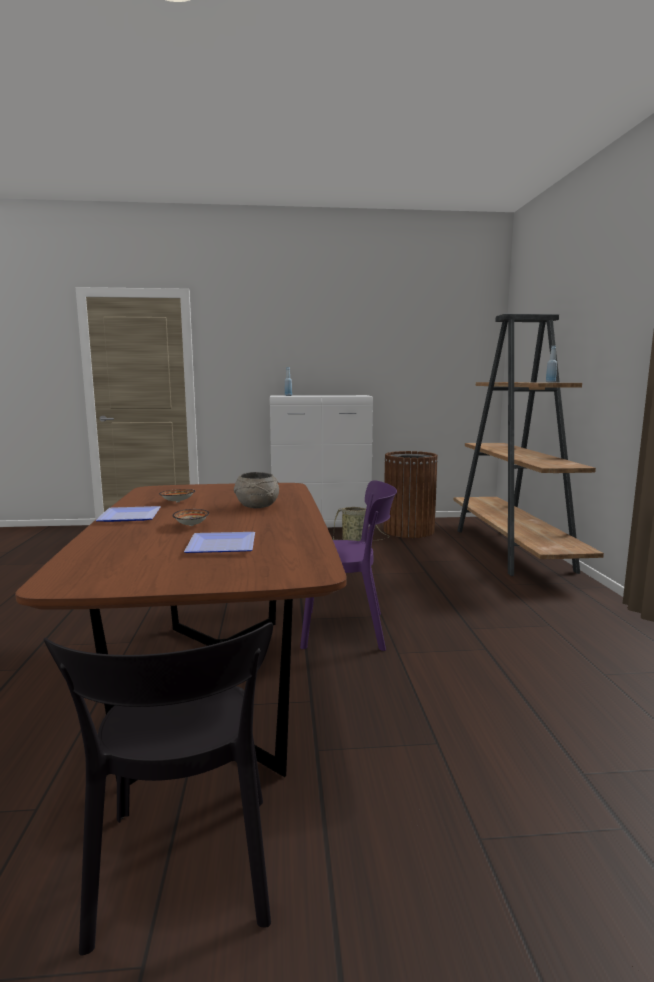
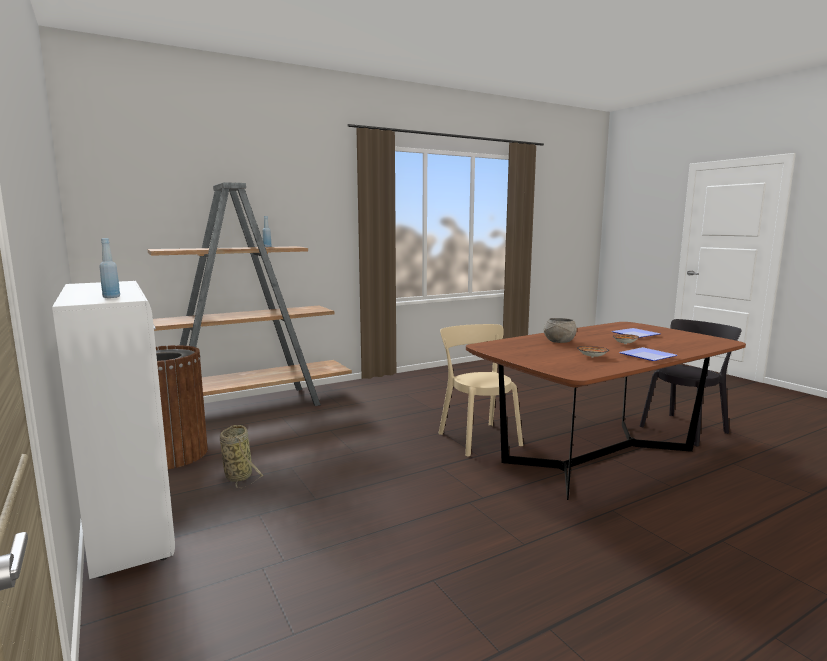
camera: 115 degrees left, 0 degrees up
(349, 630) = (477, 438): purple chair -> beige chair

